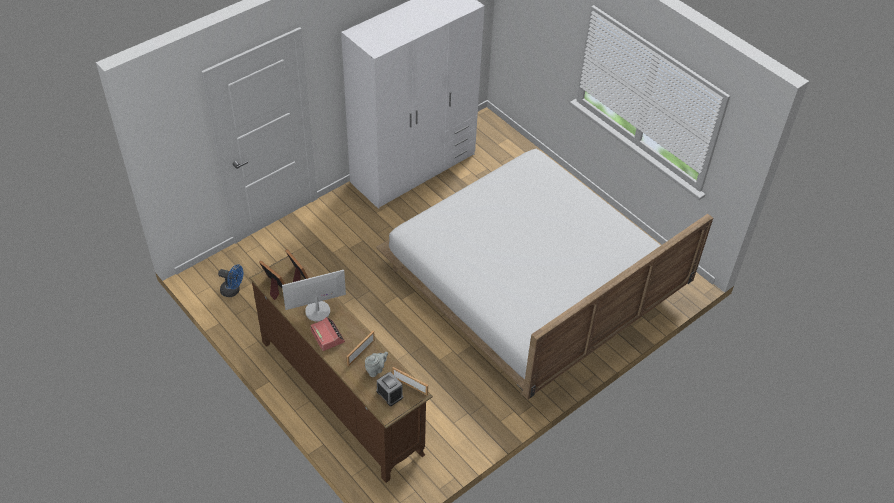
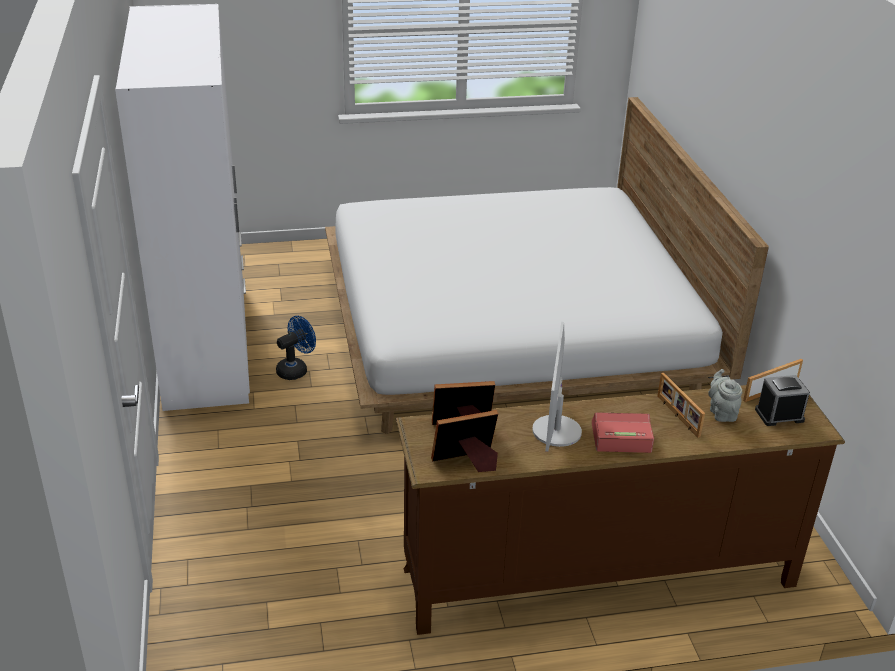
camera: 60 degrees left, 15 degrees down
(233, 291) = (264, 633): blue fan -> blue fan (296, 369)

